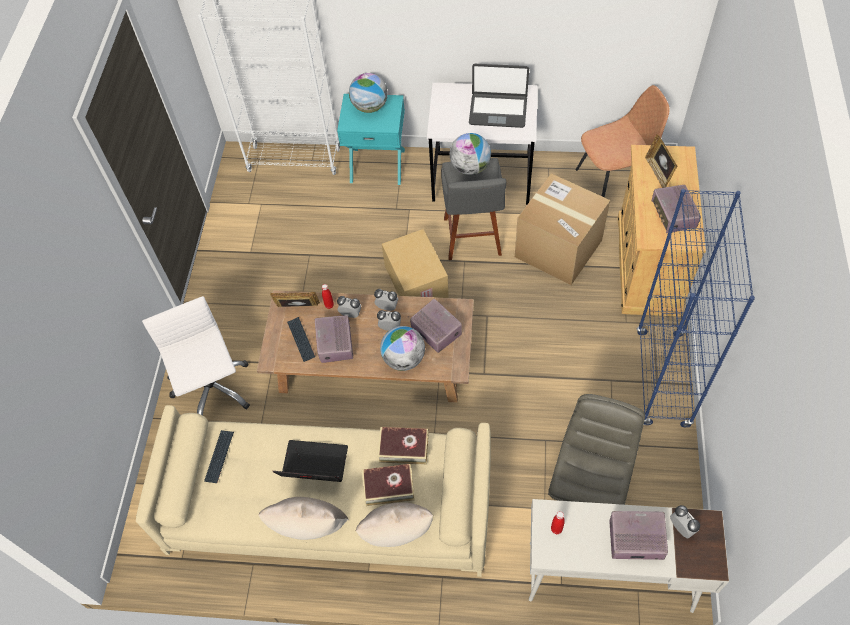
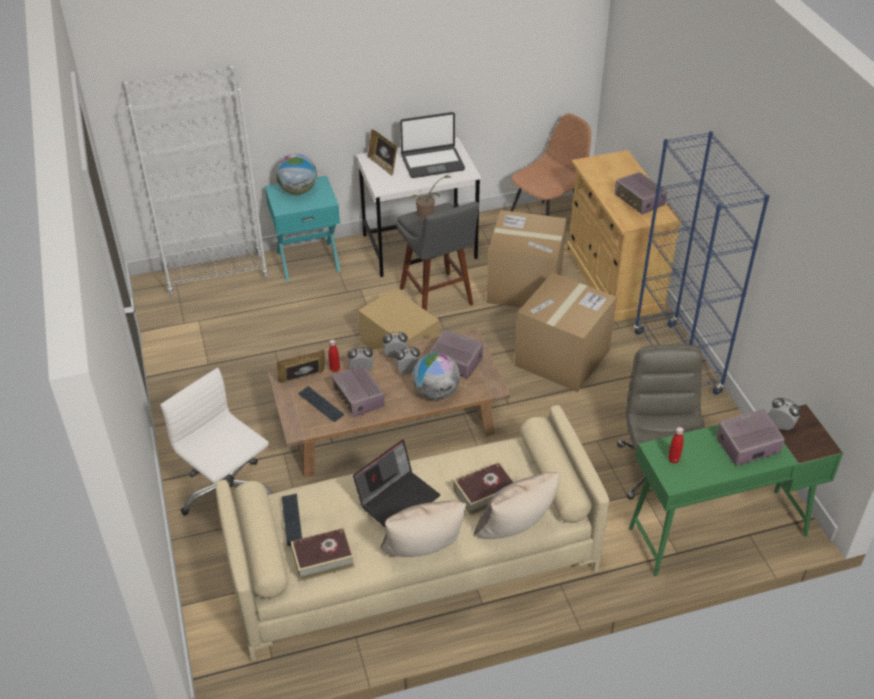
camera: 25 degrees left, 15 degrees down
(313, 466) = (398, 499): laptop -> laptop turned 150 degrees clockwise
(403, 448) = (481, 457): book -> book (323, 559)
(470, 167) = (428, 213): globe -> potted plant
(556, 339) = (562, 357): none -> cardboard box
(609, 576) = (717, 532): white desk -> green desk
(658, 173) = (608, 174): picture frame -> picture frame (383, 165)

